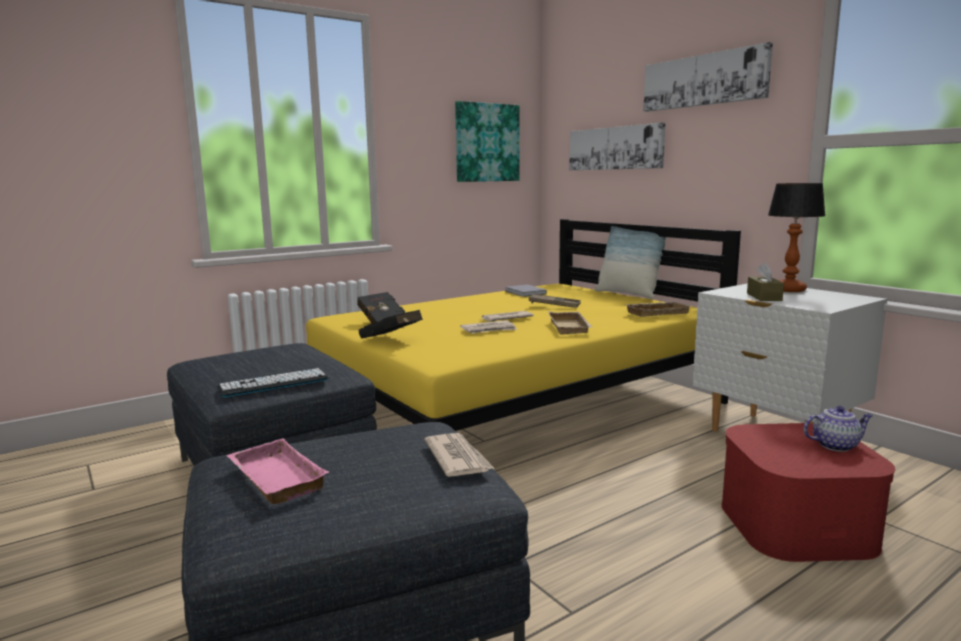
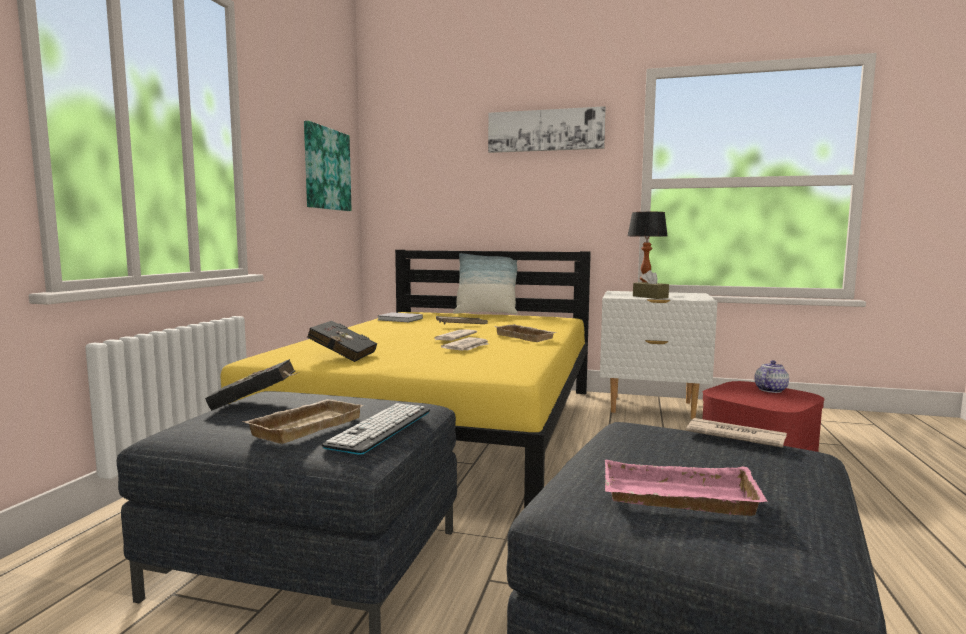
camera: 40 degrees left, 5 degrees down
(392, 340) = (408, 366): black book -> black book (257, 405)
(615, 148) = (455, 183): picture -> none
(656, 312) = (552, 321): beige tray -> beige tray (305, 426)

